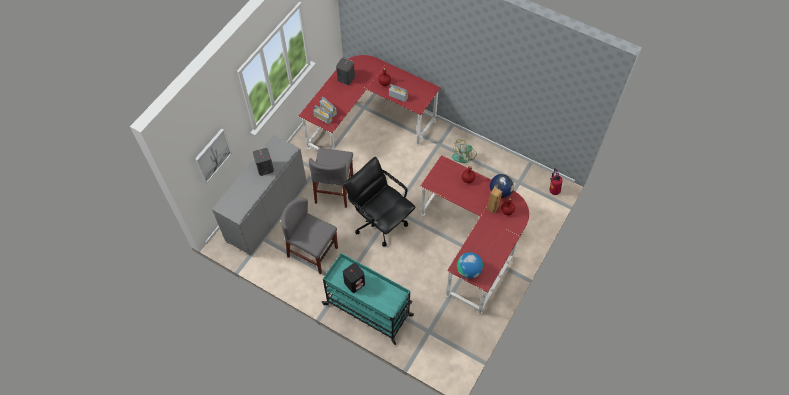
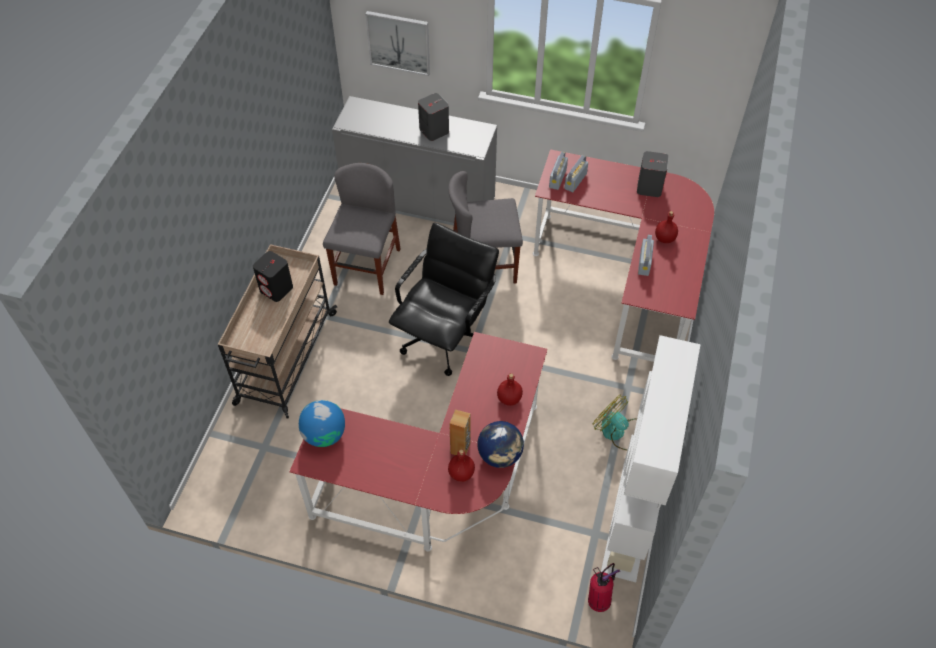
camera: 75 degrees right, 5 degrees down
(369, 310) = (285, 359): turquoise cart -> beige cart
(515, 165) = (630, 520): none -> white bookcase

